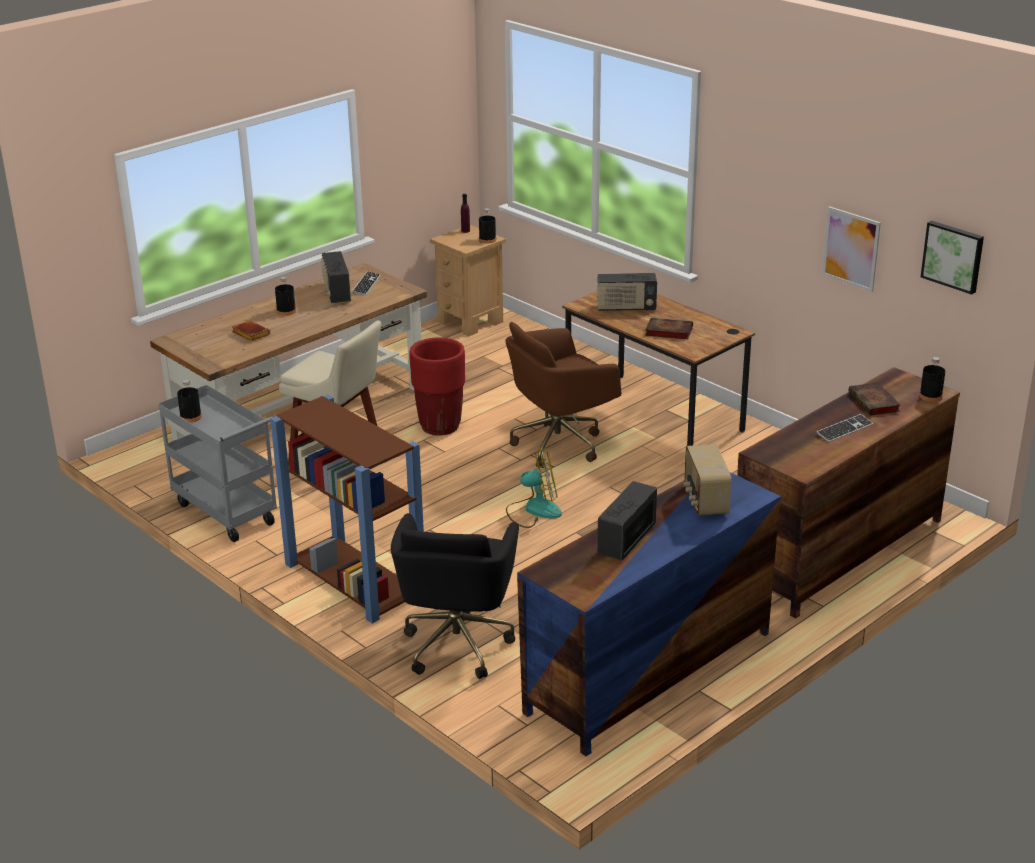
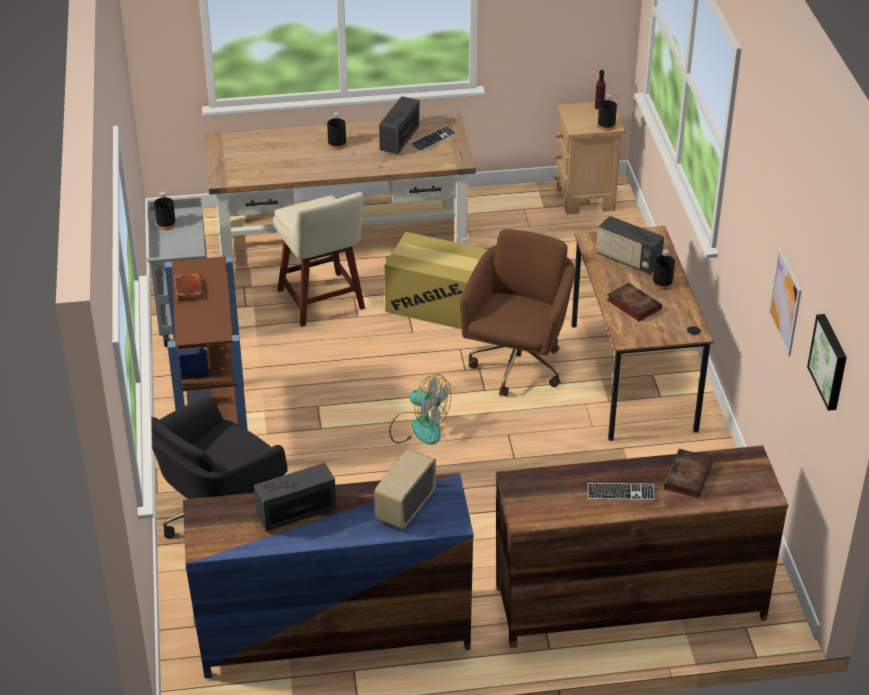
camera: 35 degrees right, 10 degrees up
(249, 334) = (283, 158): brown book -> brown book (187, 290)
(440, 426) = (436, 304): red planter -> cardboard box
(561, 445) = (516, 370): brown office chair -> brown office chair turned 105 degrees clockwise
(930, 396) = (752, 495): black bottle -> black bottle (662, 283)

